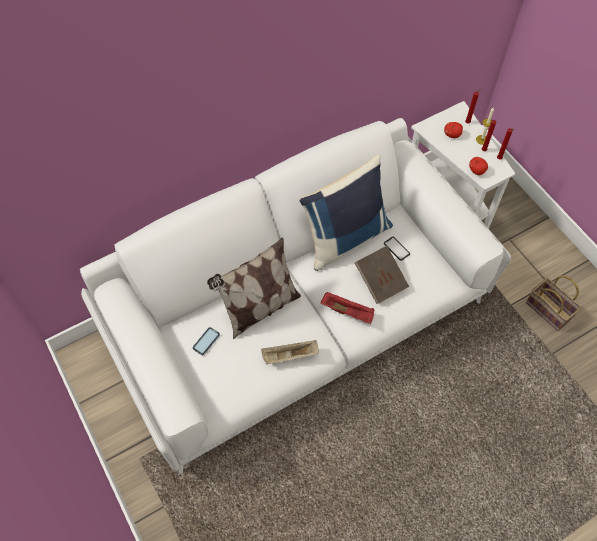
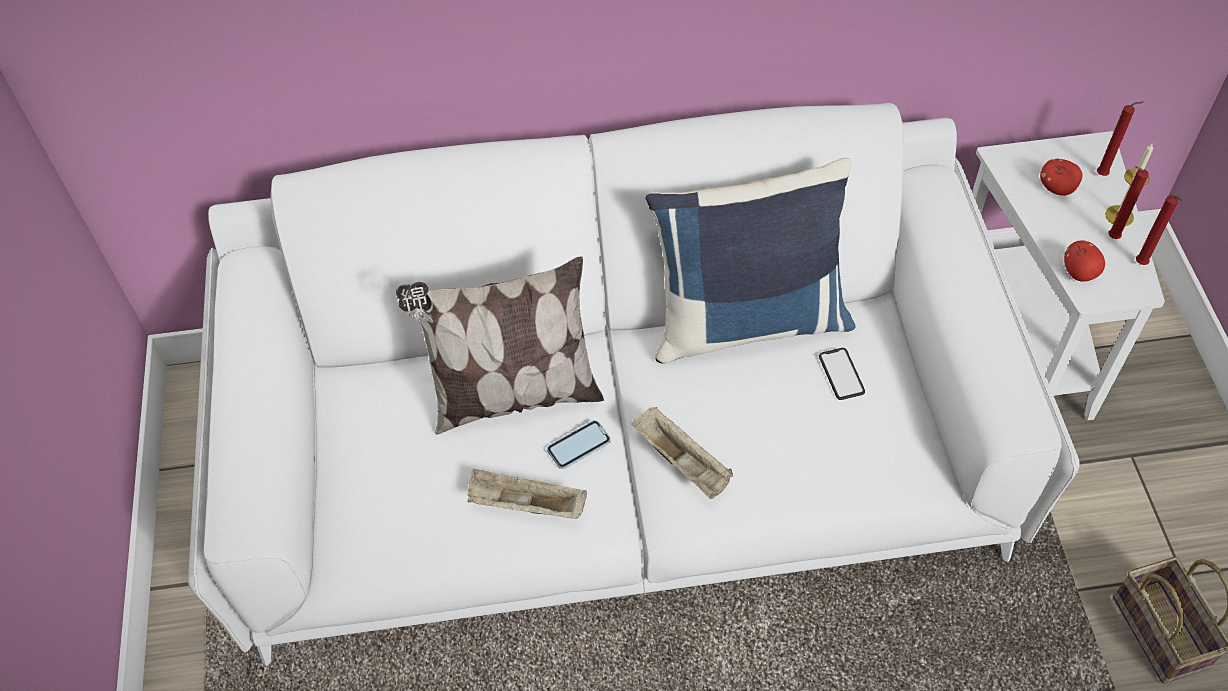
camera: 25 degrees right, 5 degrees down
(206, 341) = (385, 421): phone -> phone (578, 446)
(348, 312) = (683, 462): red tray -> beige tray
(381, 280) = (778, 425): brown book -> none

